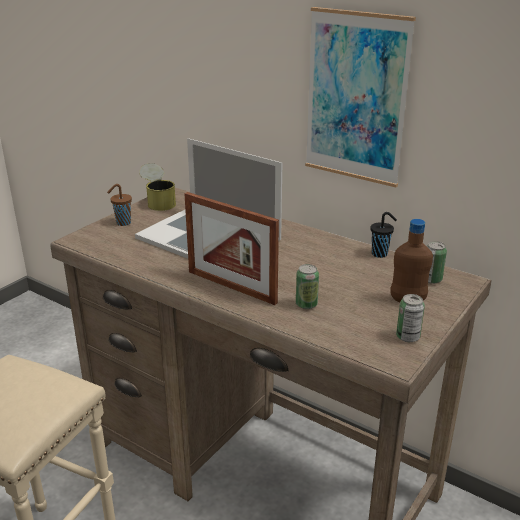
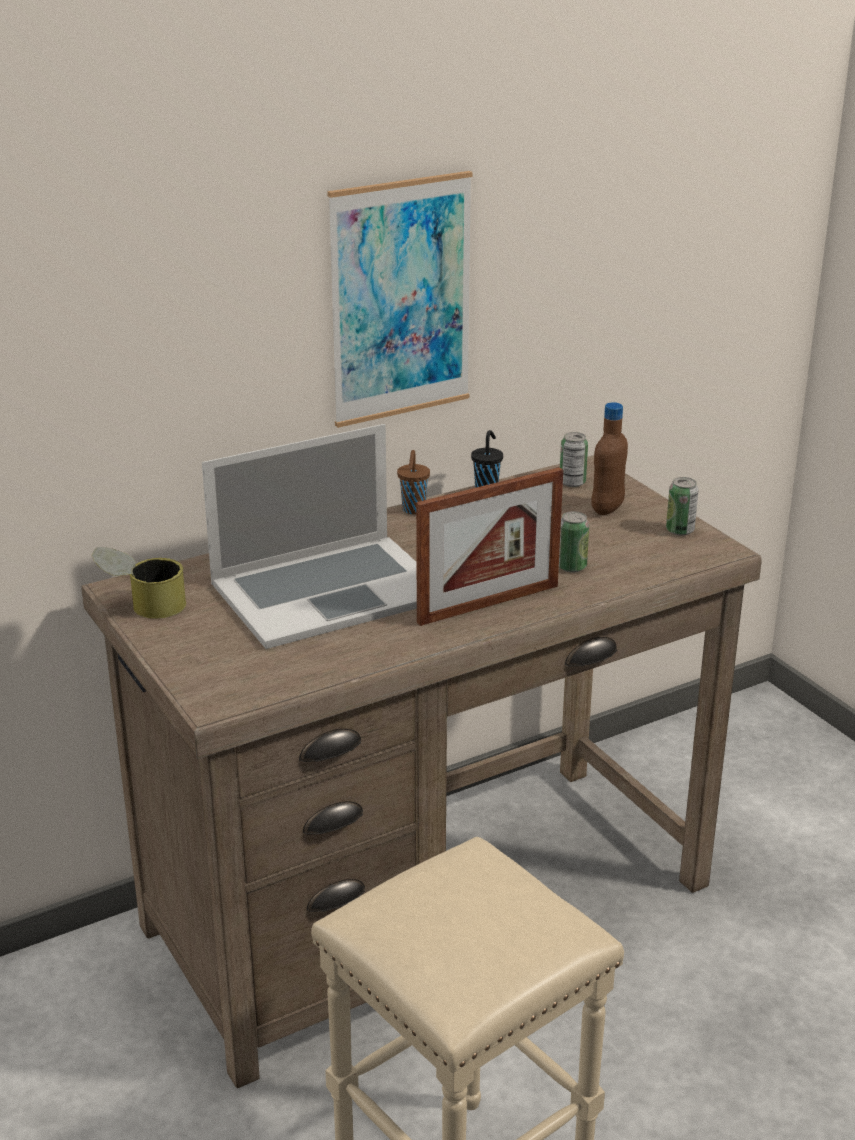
camera: 65 degrees left, 0 degrees up
(122, 223) = (194, 651): brown cup -> brown cup (413, 510)

